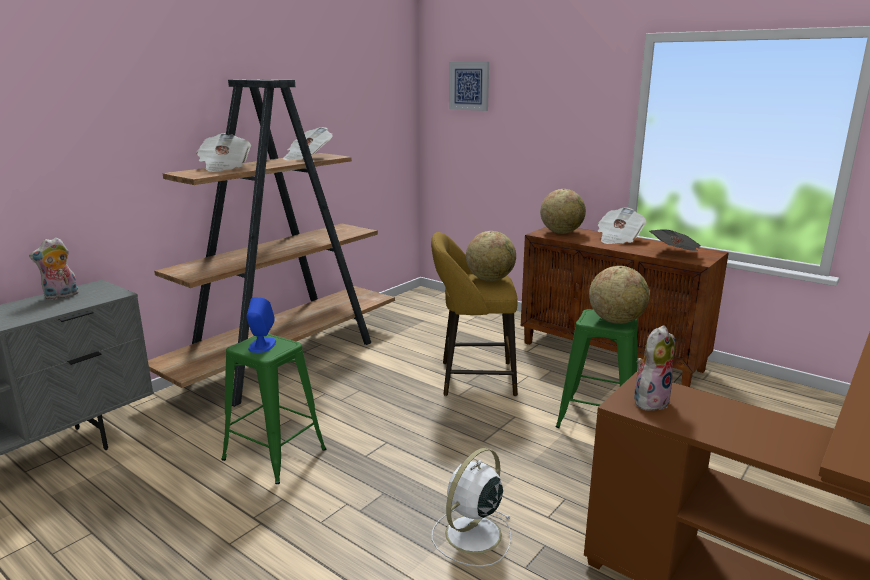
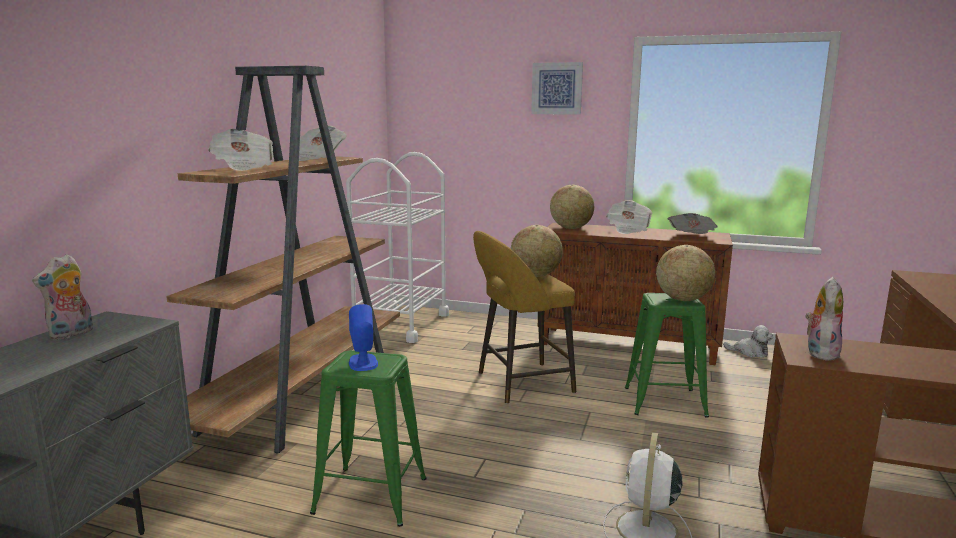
camera: 20 degrees left, 5 degrees down
(412, 306) = (401, 324): none -> white cart
(469, 86) = (447, 89): picture -> picture (557, 88)
(740, 382) = (749, 352): none -> plush toy

